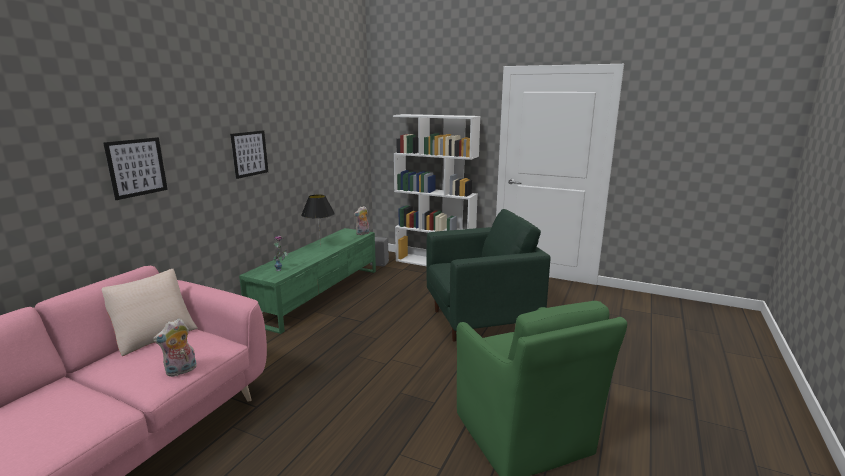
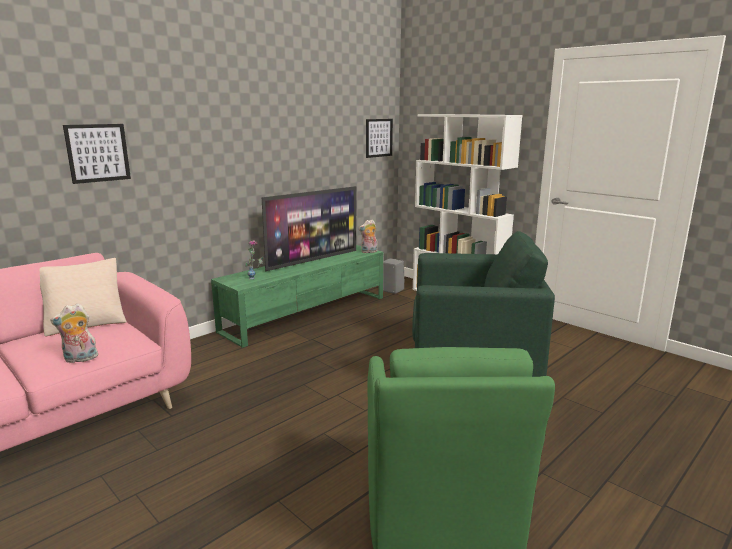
camera: 20 degrees right, 0 degrees up
(249, 153) = (232, 149): picture -> picture (379, 138)
(320, 246) = (313, 260): black table lamp -> television

